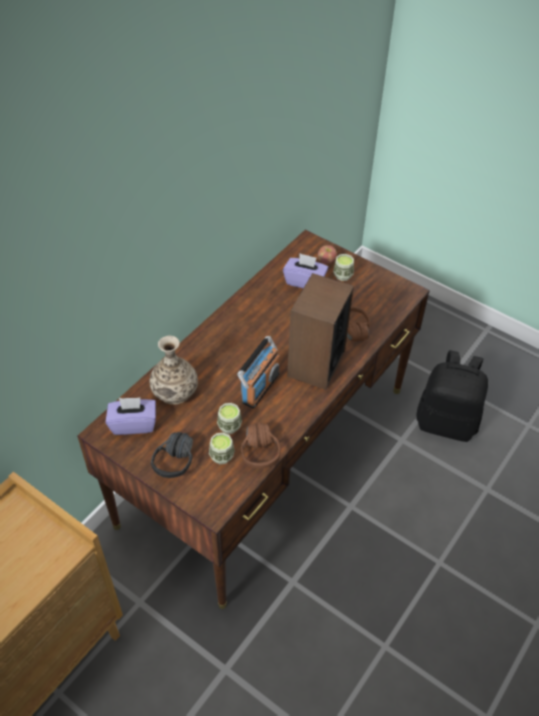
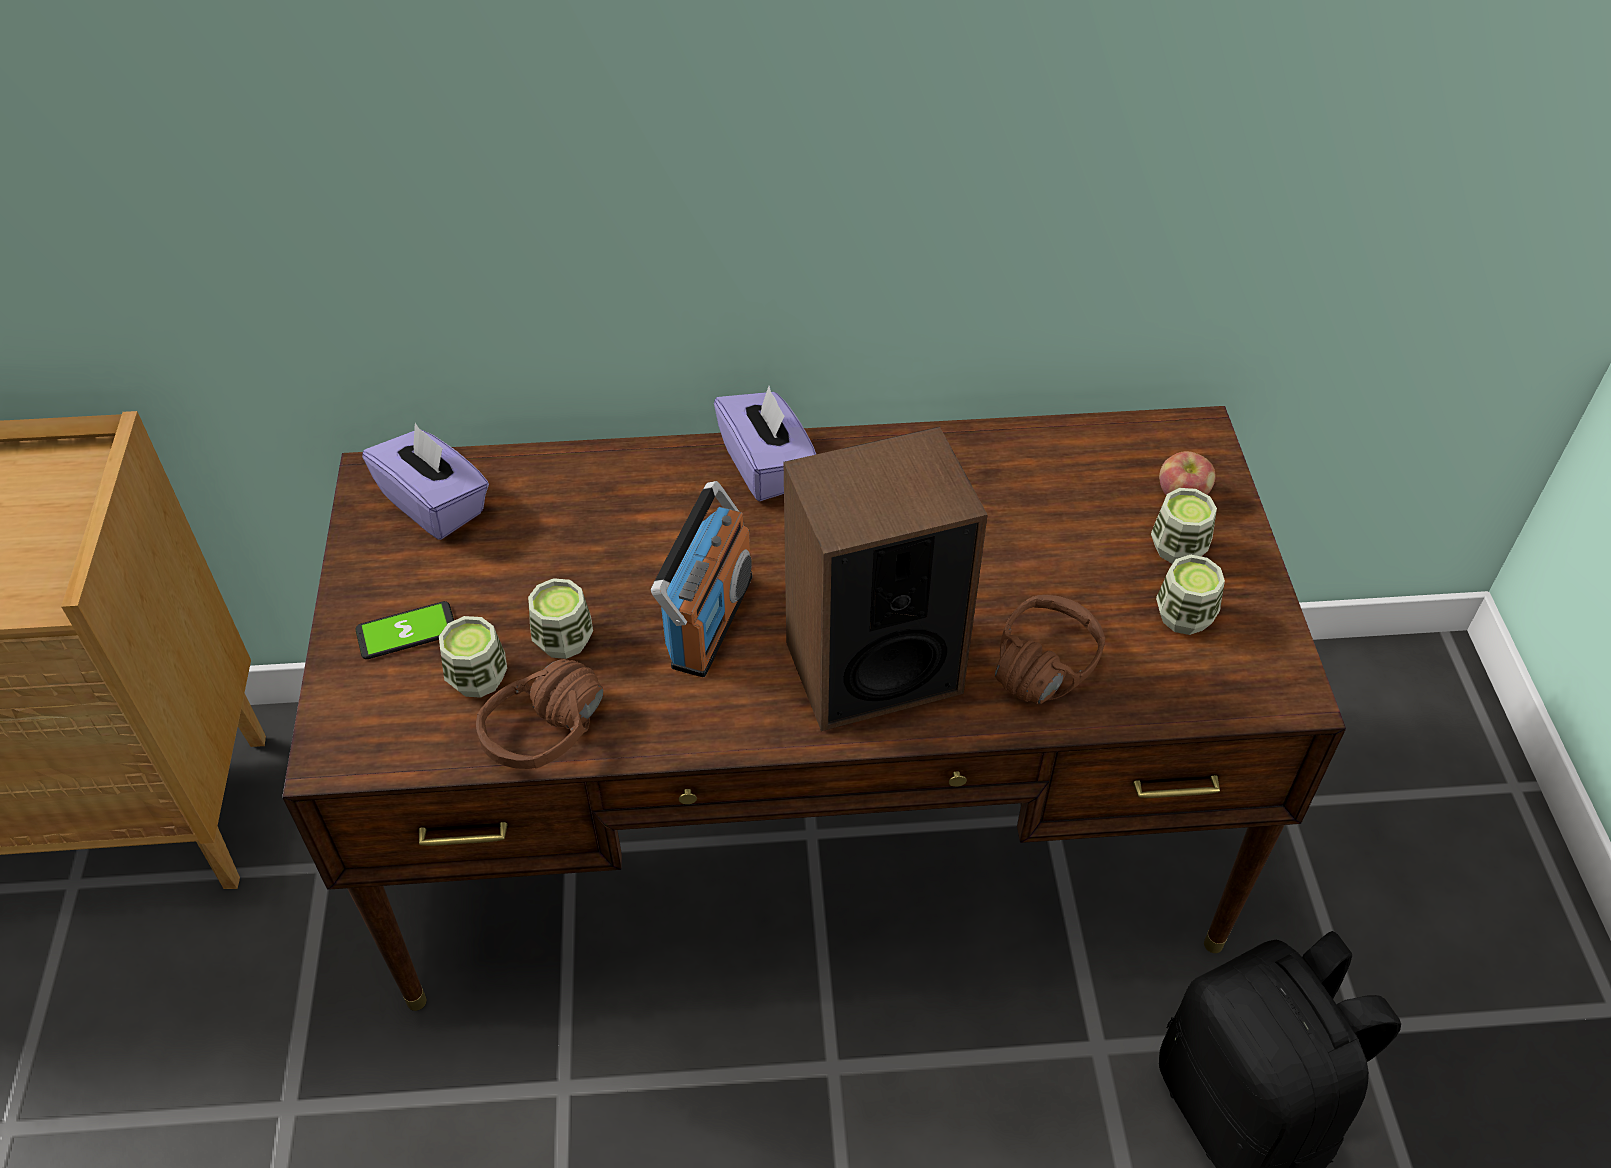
camera: 50 degrees right, 0 degrees up
(174, 391) = (568, 505): vase -> none
(182, 463) = (406, 631): black headphones -> phone
(260, 387) = (710, 621): radio -> radio turned 60 degrees counterclockwise
(305, 281) = (1078, 500): purple tissue box -> purple tissue box (767, 466)
(366, 291) = (1184, 616): none -> cup

